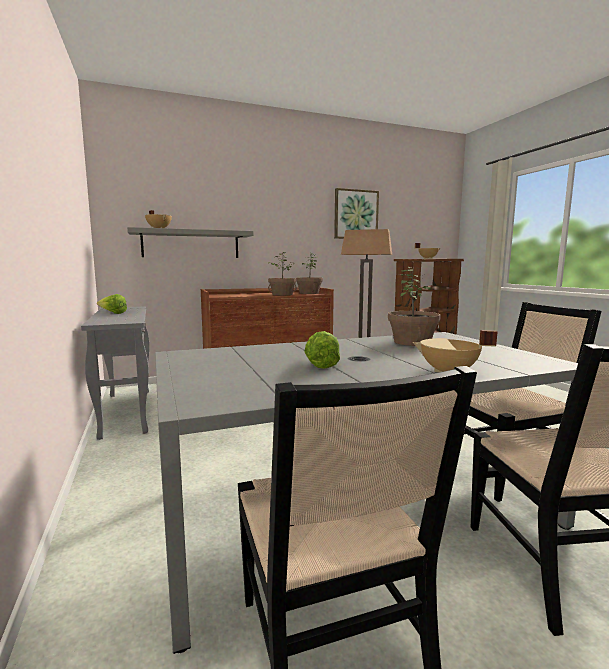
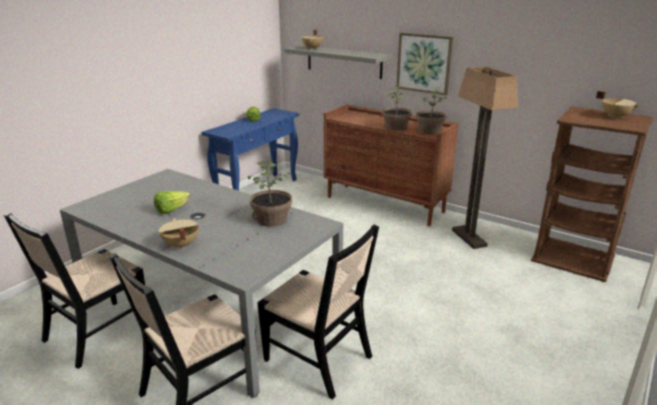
camera: 55 degrees right, 15 degrees up
(126, 412) = (257, 191): grey console table -> blue console table
(355, 214) = (524, 40): picture -> picture (424, 63)

